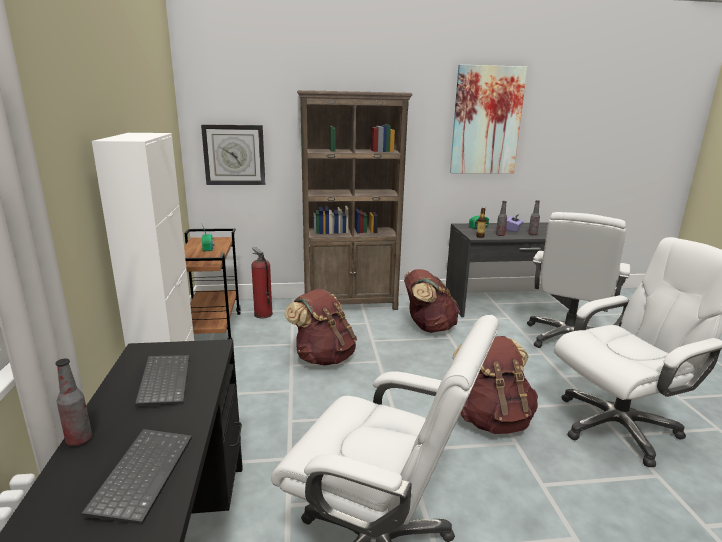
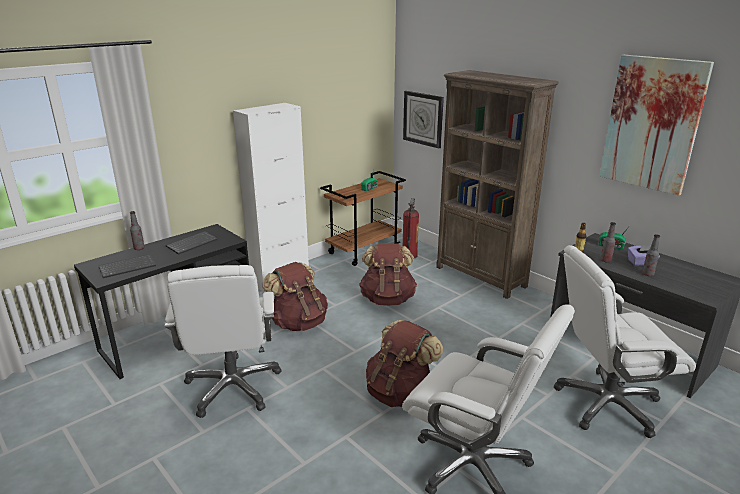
camera: 55 degrees right, 5 degrees up
(428, 327) = (500, 322): brown backpack -> brown backpack (299, 323)

